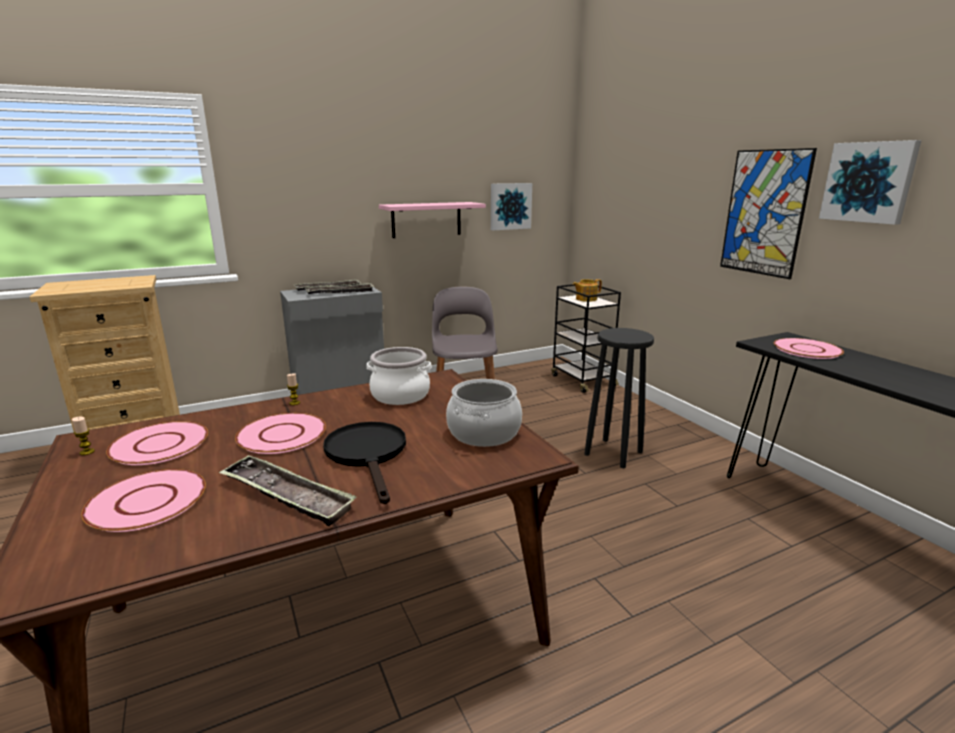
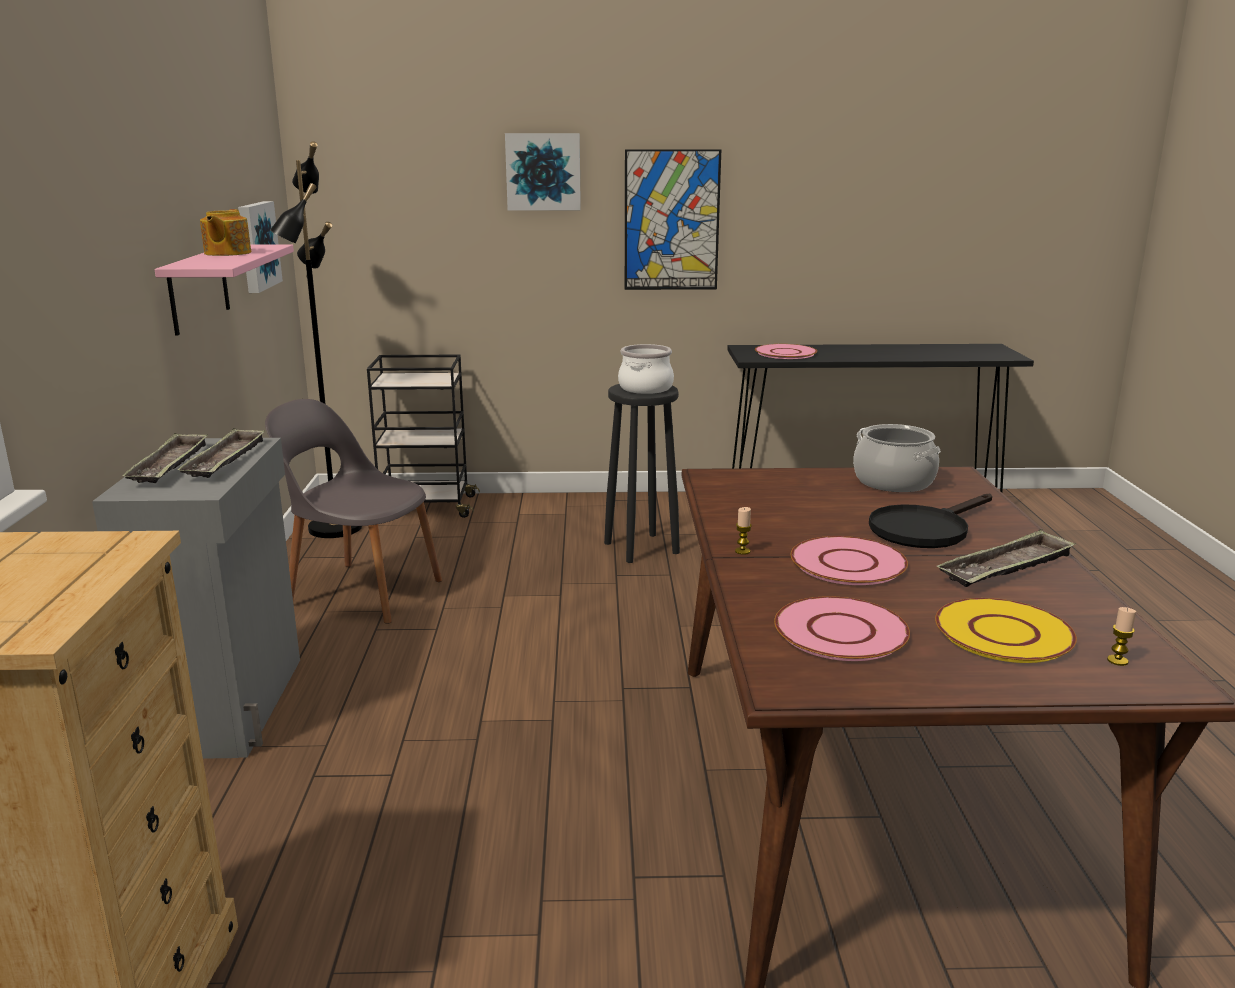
camera: 65 degrees left, 0 degrees up
(87, 452) = (841, 679): candle -> candle (1117, 661)
(148, 501) = (1002, 632): pink plate -> yellow plate
(368, 455) = (925, 529): black frying pan -> black frying pan turned 45 degrees counterclockwise
(400, 395) = (761, 499): cooking pot -> cooking pot (646, 388)
(527, 370) = (333, 528): none -> black floor lamp
(585, 299) = (410, 378): teapot -> teapot (226, 253)
(868, 182) = (778, 183): picture -> picture (543, 171)

